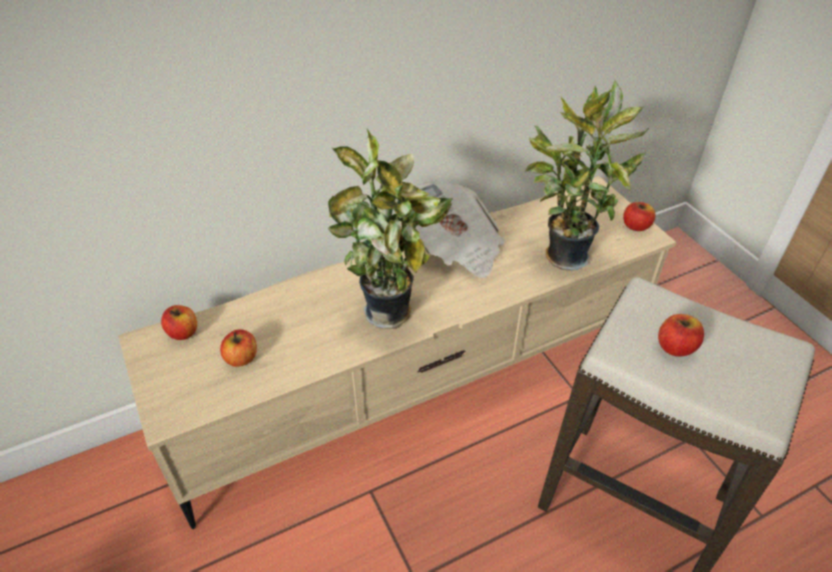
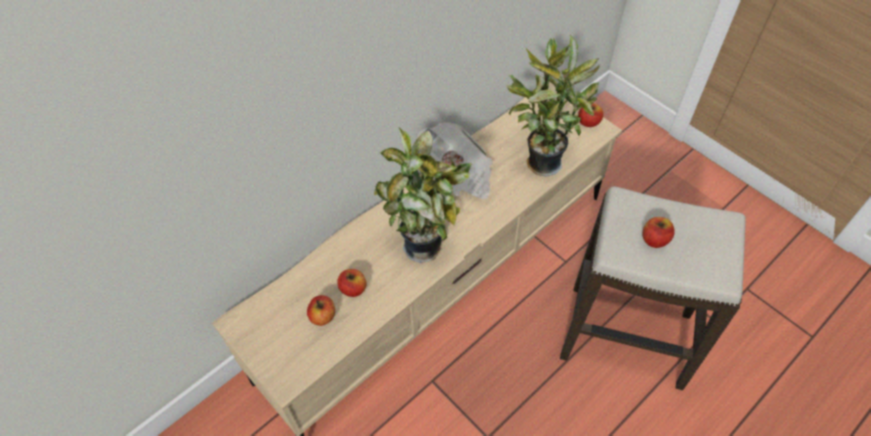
camera: 15 degrees left, 10 degrees up
(183, 332) = (265, 306): apple -> apple (353, 289)

